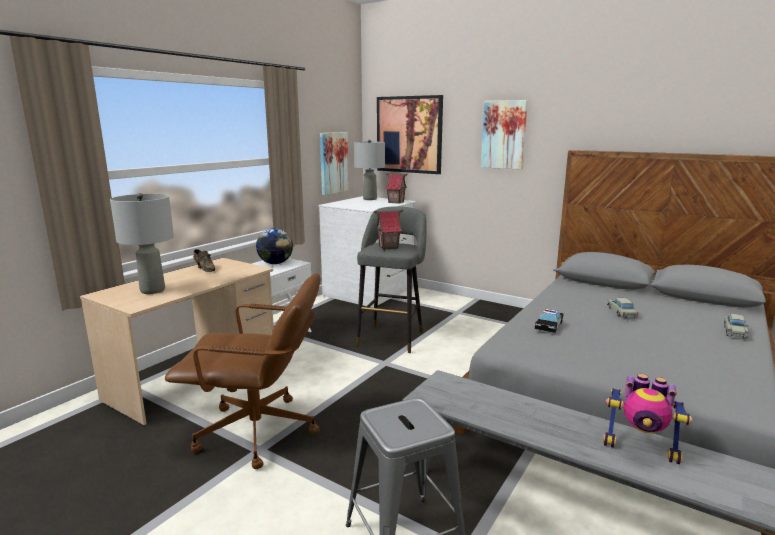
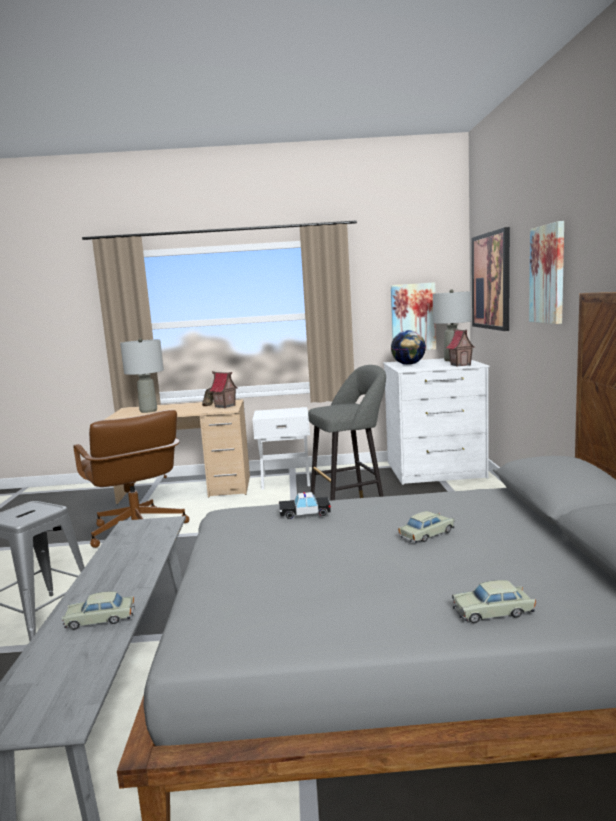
camera: 55 degrees right, 5 degrees down
(275, 263) = (286, 412): globe -> globe (408, 364)
(388, 247) = (336, 407): toy house -> toy house (225, 406)
(641, 448) = (100, 619): toy robot -> beige toy car

